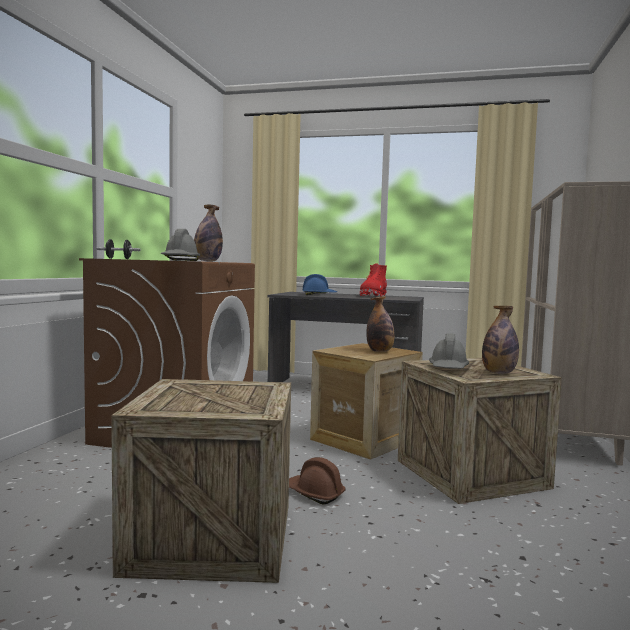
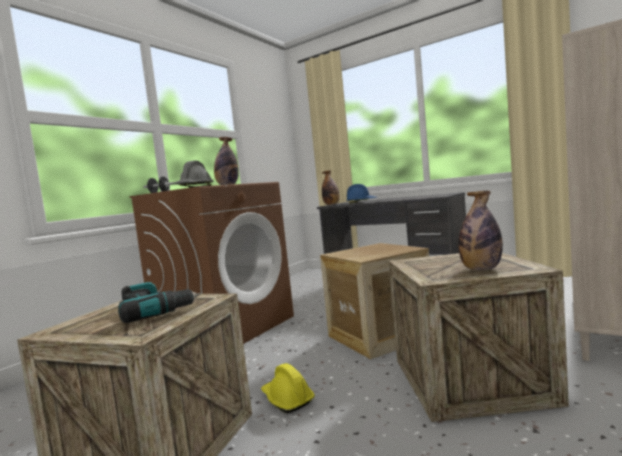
camera: 20 degrees right, 0 degrees up
(230, 394) = (155, 311): none -> power drill
(313, 494) = (287, 399): brown hard hat -> yellow hard hat
(373, 296) = (412, 197): red boot -> none
(380, 351) = (383, 251): bottle -> bottle (331, 204)
(448, 369) = (426, 267): grey hard hat -> none

